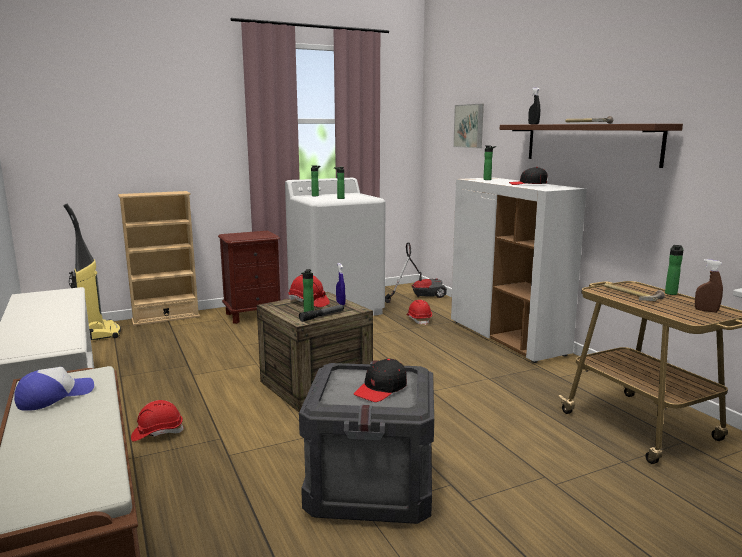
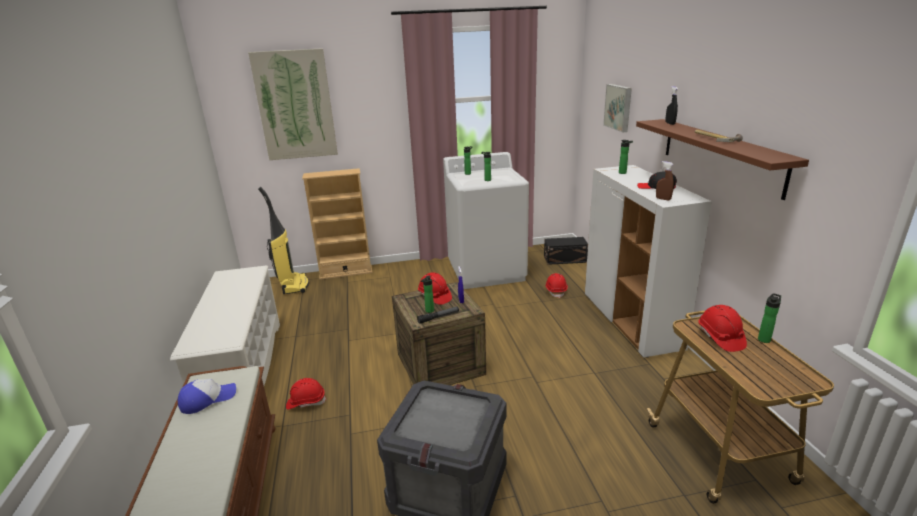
camera: 15 degrees right, 10 degrees up
(113, 113) = (295, 105): none -> picture
(253, 315) = (415, 274): brown nightstand -> none
(381, 389) = (451, 420): black cap -> none
(418, 296) = (565, 259): vacuum cleaner -> black storage box
(631, 295) = (720, 337): hammer -> red hard hat
(706, 310) = (787, 374): brown spray bottle -> brown spray bottle (663, 199)

